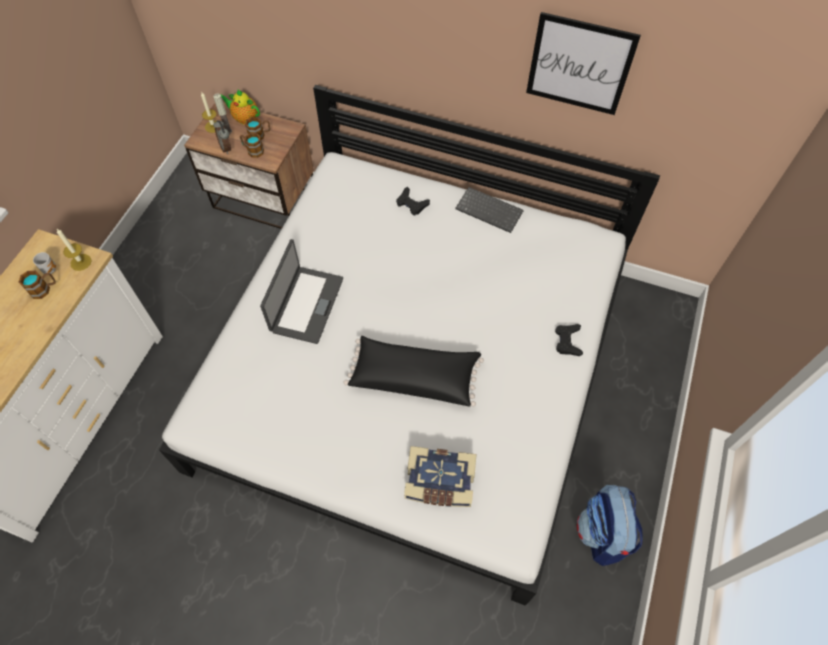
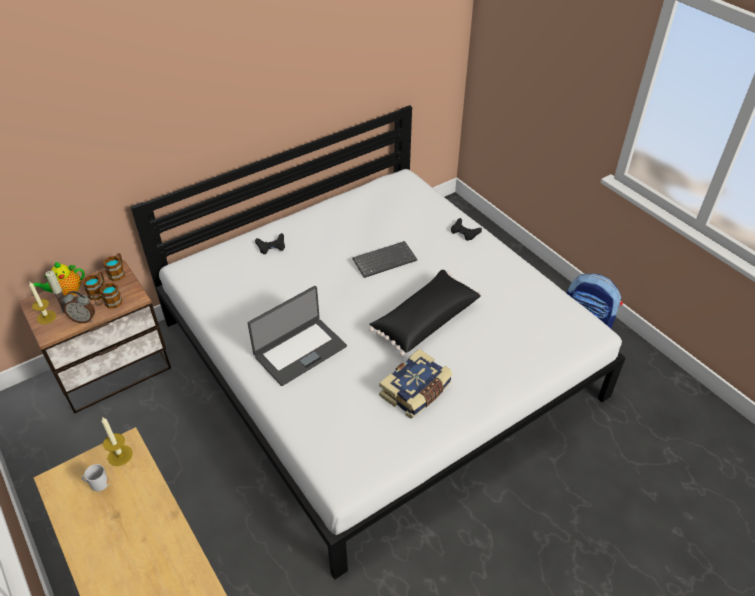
camera: 55 degrees left, 15 degrees down
(44, 289) = (119, 500): mug -> mug (118, 272)
(306, 304) = (299, 351): laptop -> laptop turned 90 degrees clockwise
(439, 482) = (521, 349): book -> book (416, 392)
(490, 210) = (323, 211): keyboard -> keyboard (385, 259)
(579, 64) = (334, 52): picture -> none

